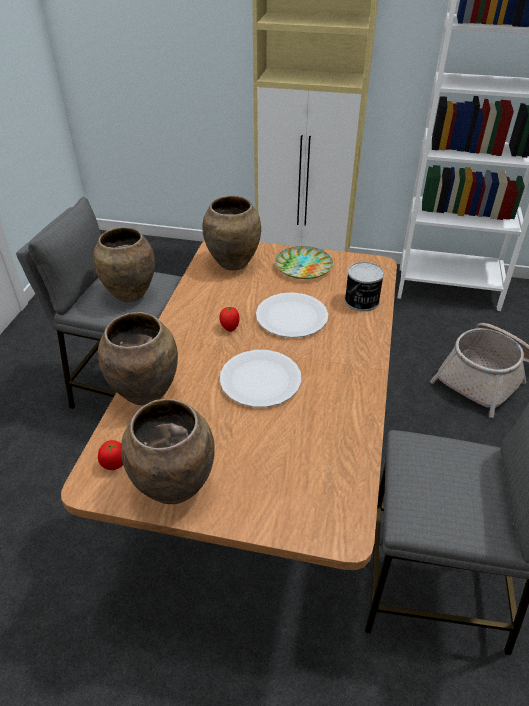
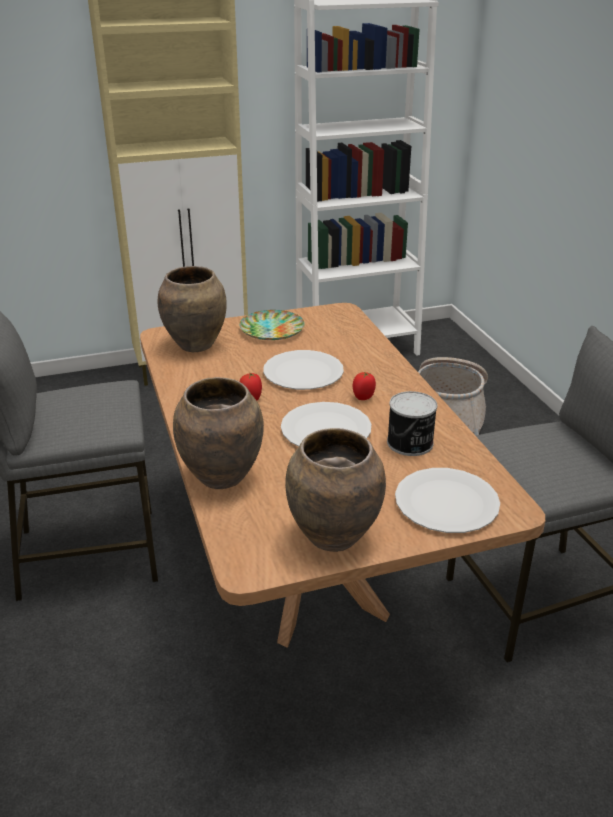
camera: 30 degrees left, 10 degrees down
(114, 464) = (254, 543): tomato -> tomato (363, 397)
(130, 294) = (91, 410): brown vase -> none
(293, 497) = (446, 502): none -> white plate
(361, 301) = (356, 342): can -> can (410, 443)

